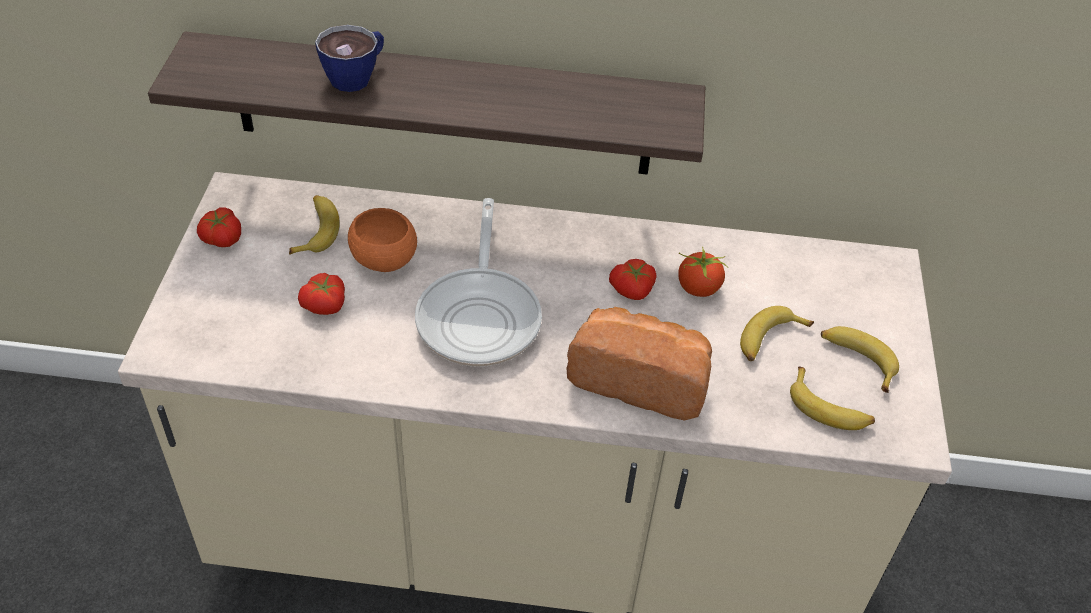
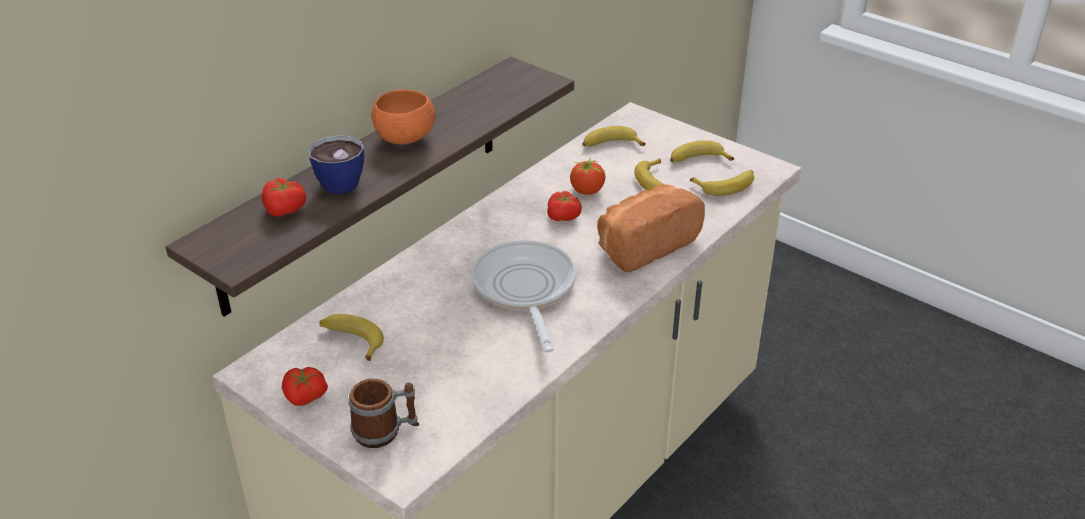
camera: 55 degrees left, 10 degrees down
(208, 312) = (385, 431): none -> mug
(325, 306) = (442, 363): tomato -> tomato (286, 209)
(384, 260) = (423, 316): orange bowl -> orange bowl (405, 138)
(480, 315) = (525, 290): frying pan -> frying pan turned 135 degrees counterclockwise
(807, 270) = (610, 145): none -> banana

